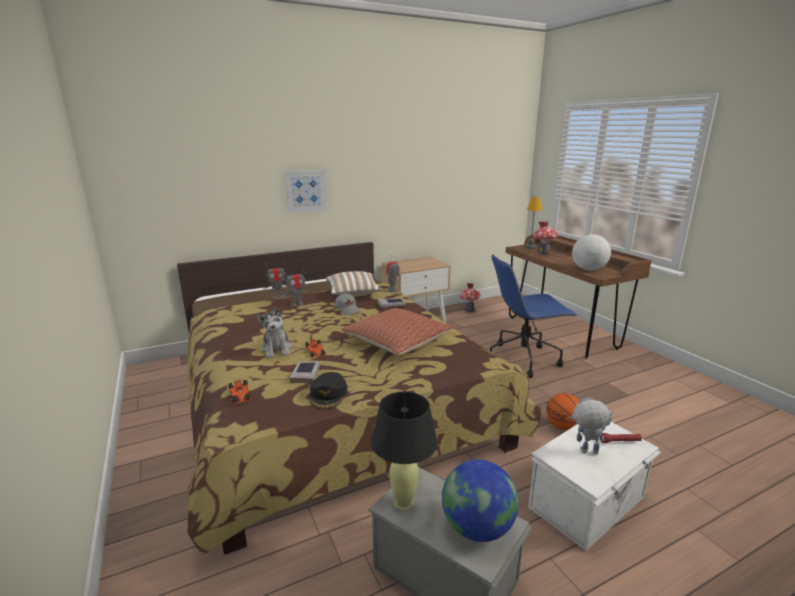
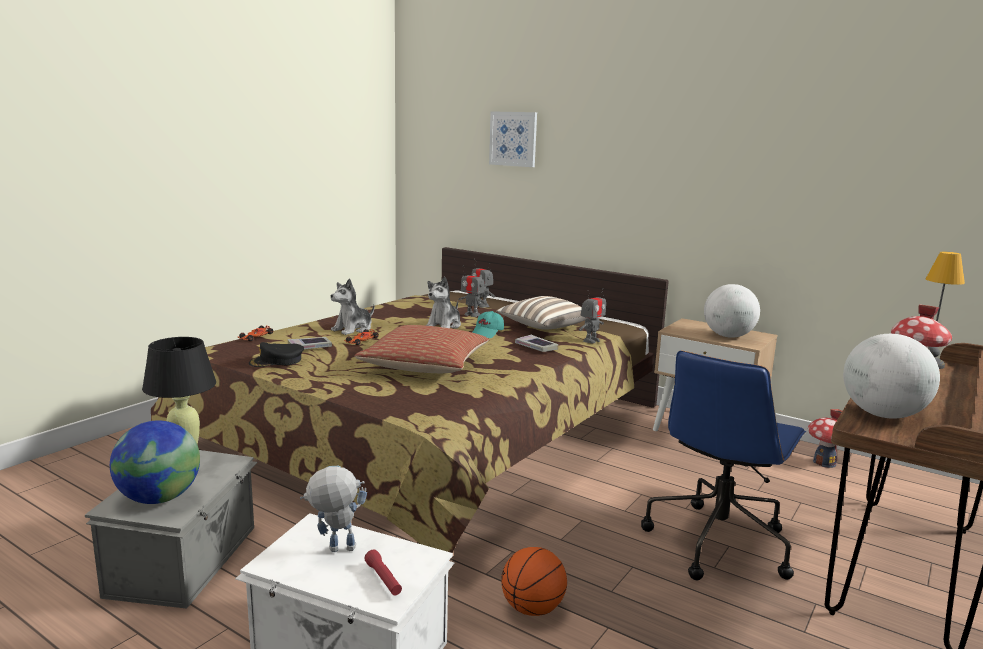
camera: 60 degrees right, 5 degrees down
(305, 191) = (586, 187): picture -> picture (513, 139)
(313, 318) = (444, 326): none -> plush toy
(348, 310) = (487, 333): grey cap -> turquoise cap
(424, 264) = (728, 336): none -> globe
(523, 359) = (718, 542): blue office chair -> blue office chair turned 105 degrees counterclockwise
(584, 452) = (334, 550): toy robot -> toy robot turned 75 degrees counterclockwise

